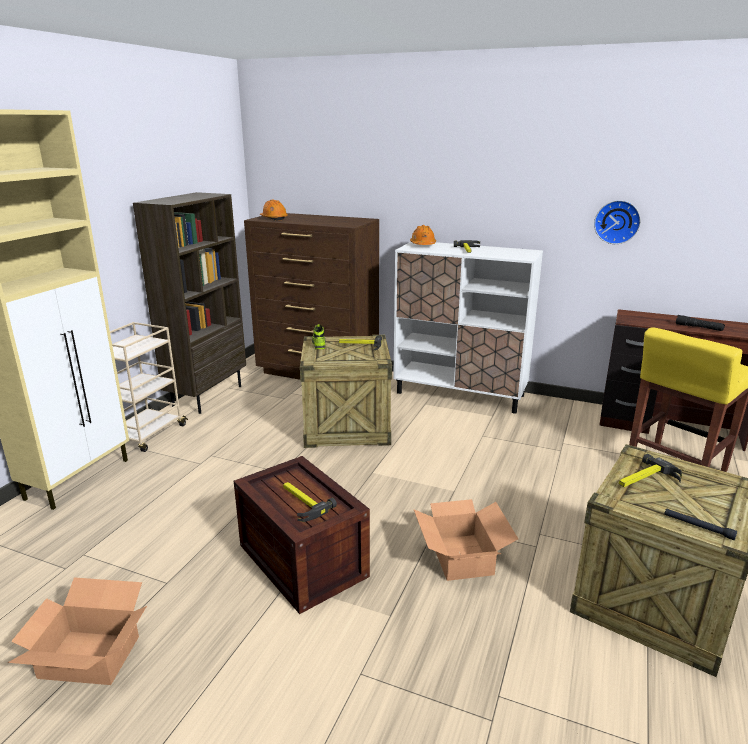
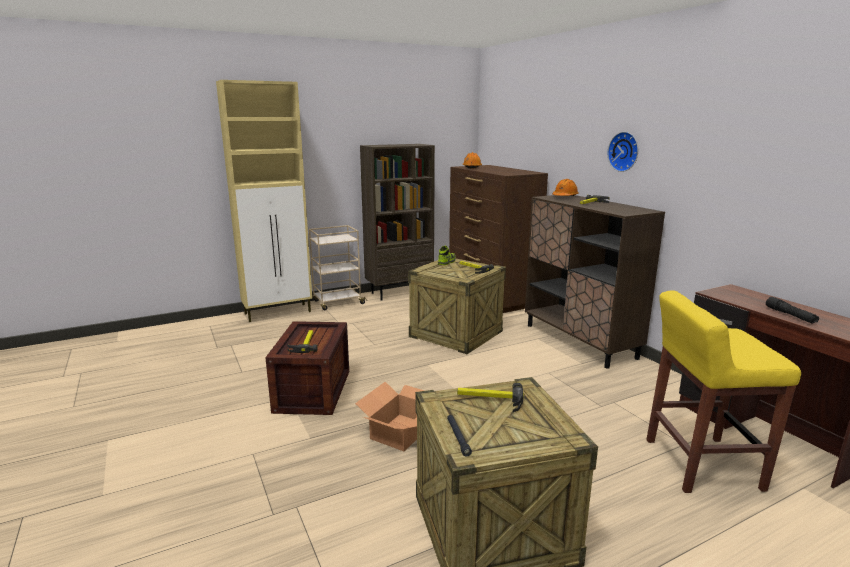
camera: 40 degrees right, 5 degrees down
(89, 656) = (173, 385): cardboard box -> none
(460, 394) = (580, 341): white cabinet -> brown cabinet
(617, 222) = (738, 187): wall clock -> wall clock (624, 151)

